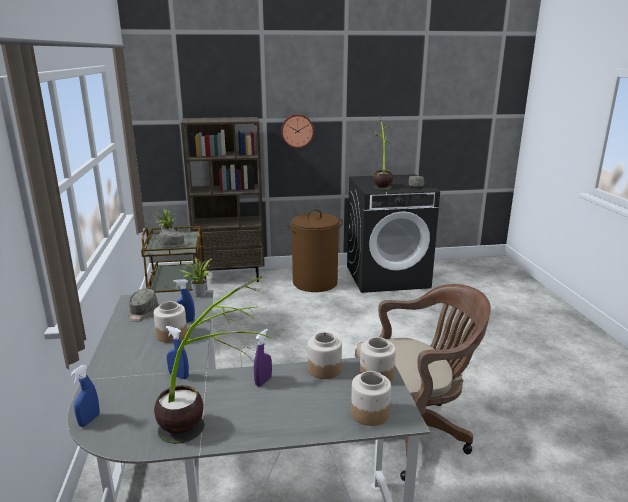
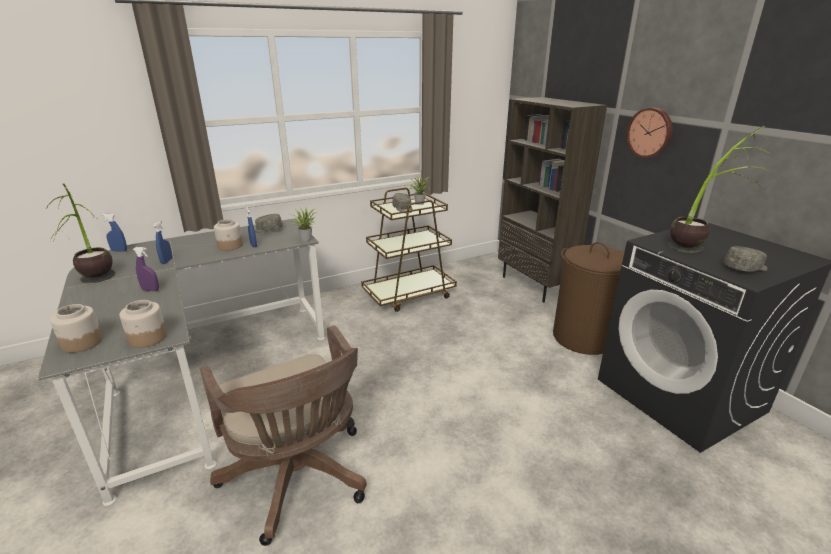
camera: 70 degrees right, 5 degrees up
(324, 369) = (165, 311): jar -> none

